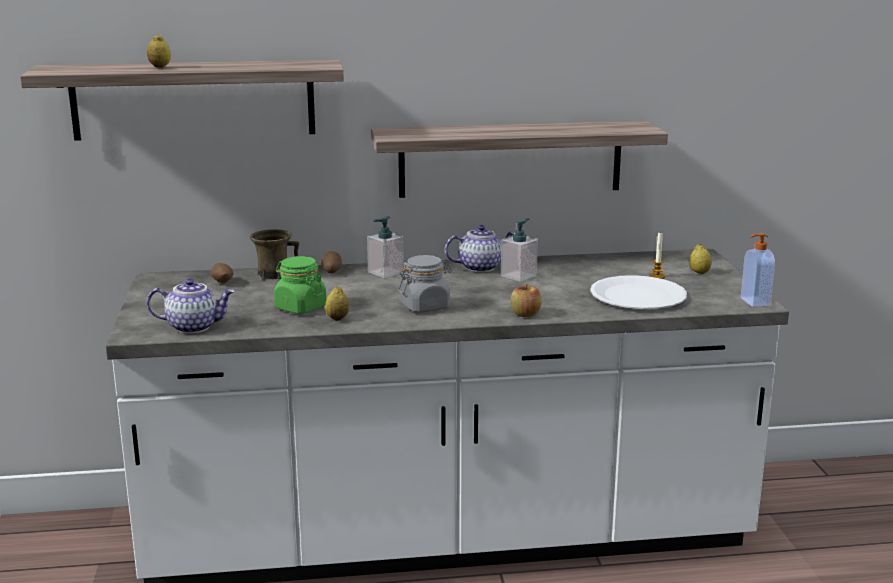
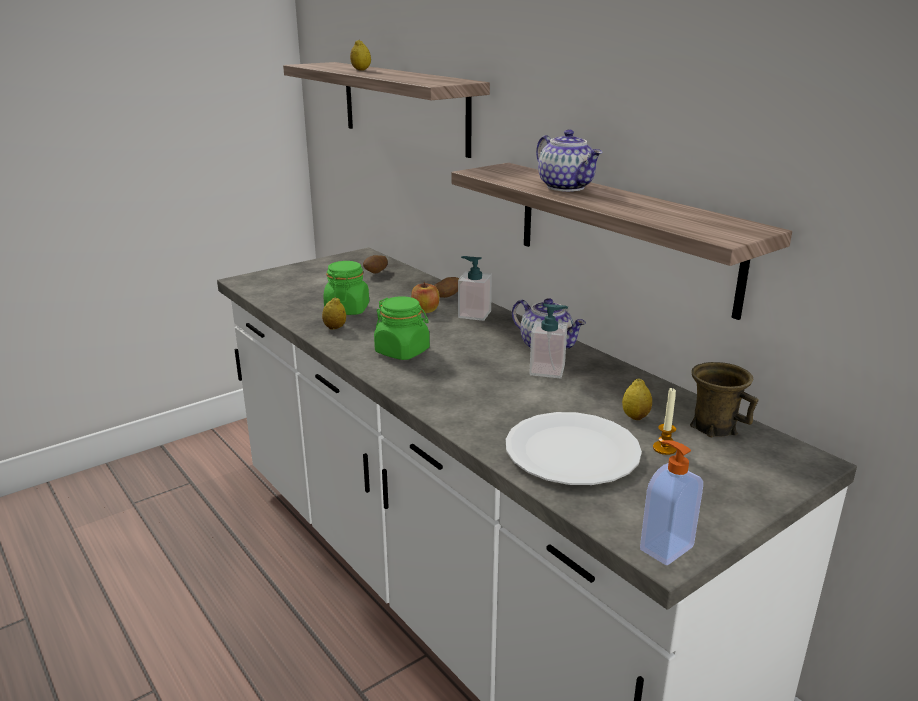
camera: 60 degrees right, 5 degrees up
(194, 327) = (272, 291): teapot -> teapot (567, 187)
(273, 275) = (414, 281): brown mug -> brown mug (714, 426)
(425, 306) = (402, 351): grey jar -> green jar
(525, 314) = (431, 401): apple -> apple (425, 310)
(699, 272) = (728, 476): lemon -> lemon (635, 417)

